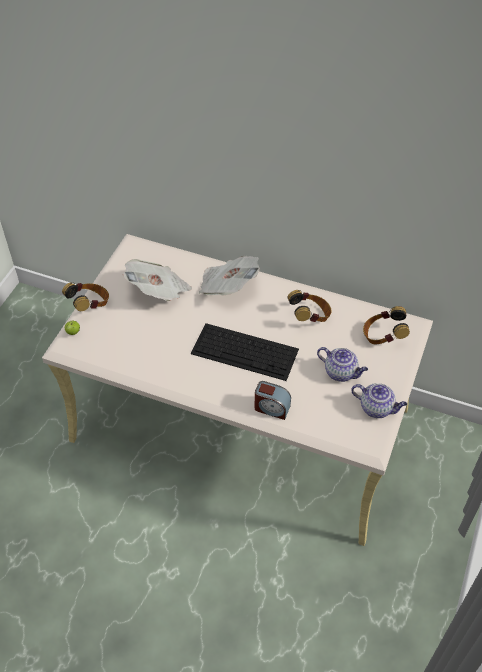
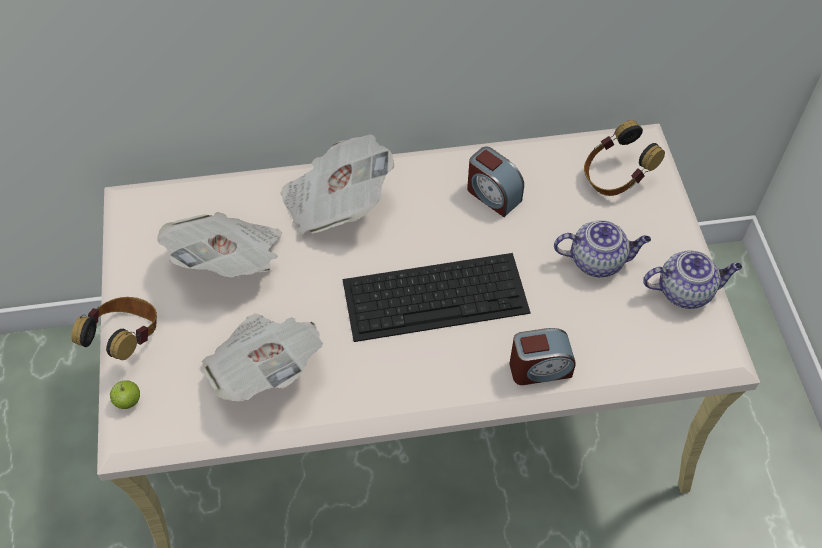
camera: 30 degrees left, 5 degrees up
(141, 346) = (265, 368): none -> newspaper
(310, 317) = (492, 195): headphones -> alarm clock

